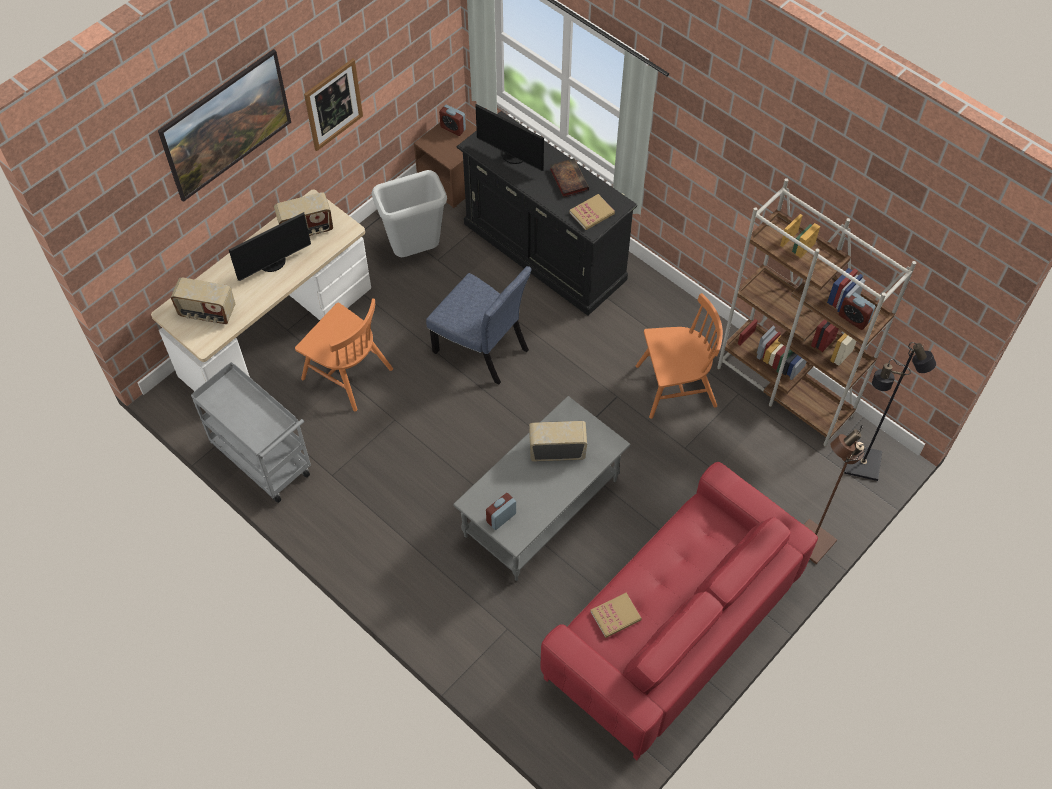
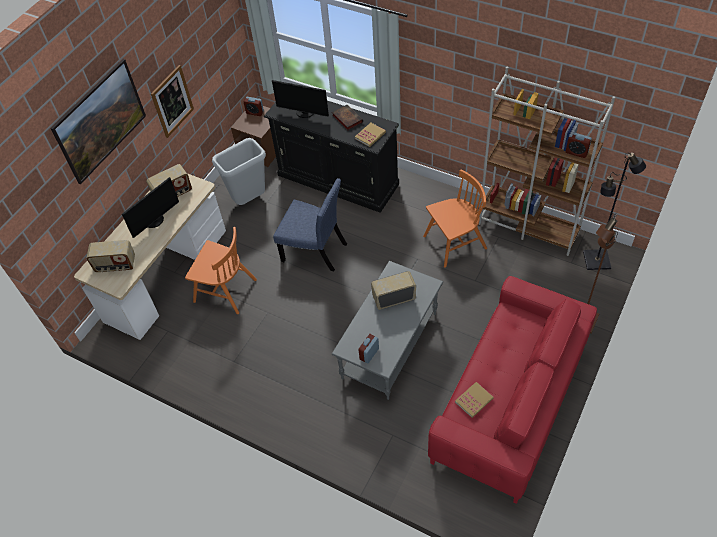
camera: 10 degrees left, 5 degrees down
(265, 463) = (182, 366): grey cart -> none

